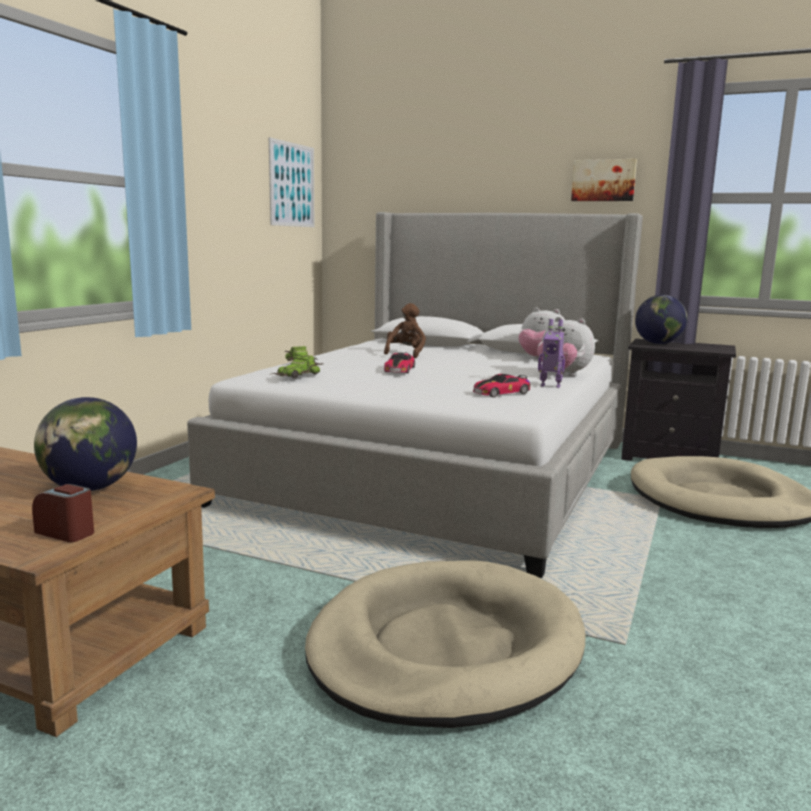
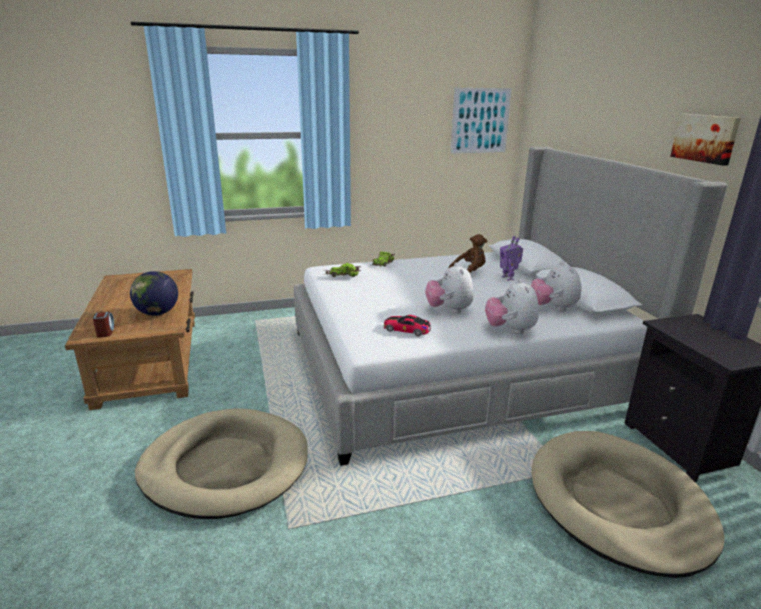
camera: 50 degrees right, 10 degrees up
(400, 369) = (413, 287): toy car -> none
(482, 376) = (449, 310): none -> plush toy
(550, 385) = (463, 336): toy robot -> toy robot (508, 278)
(658, 344) = (690, 328): globe -> none

